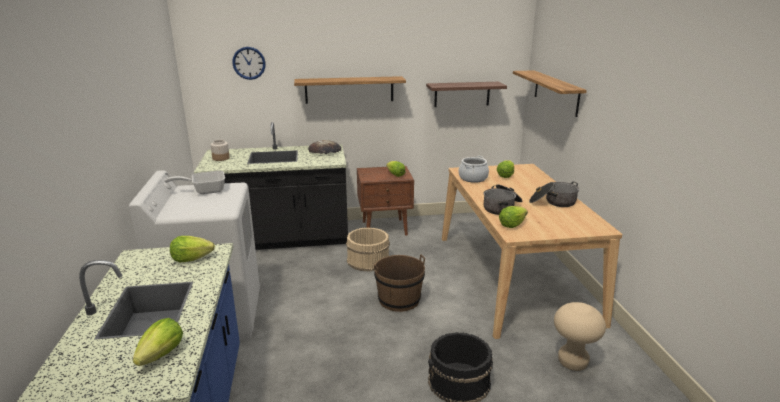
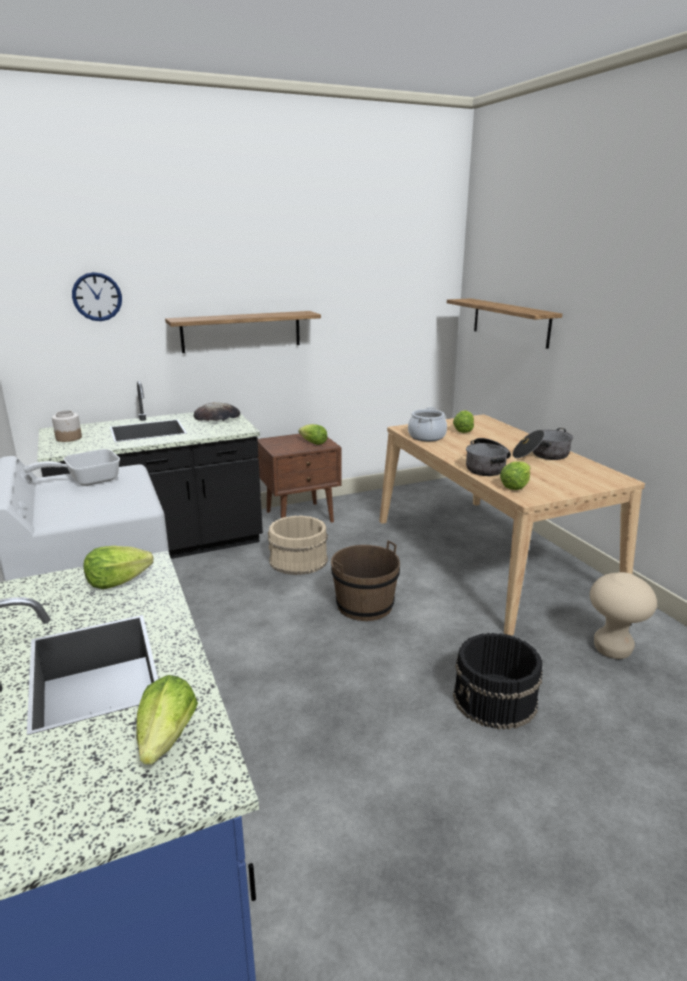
camera: 15 degrees left, 0 degrees up
(462, 94) = (384, 332): shelf -> none

